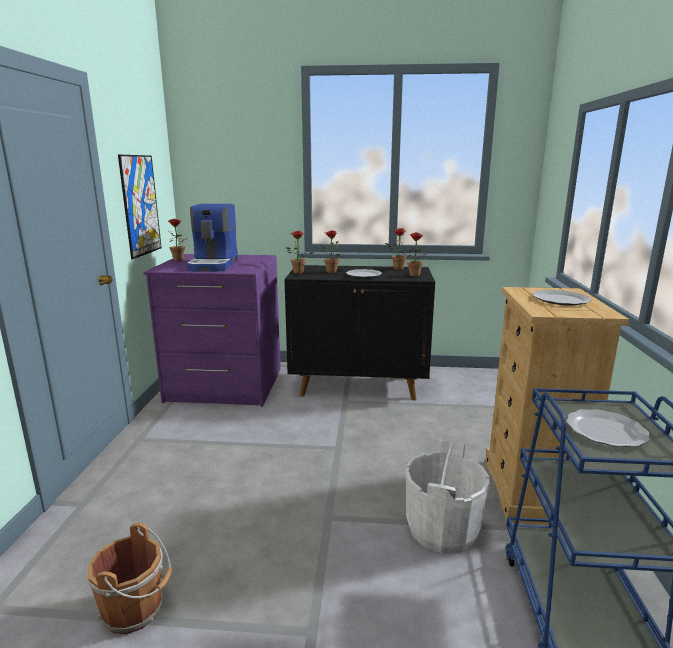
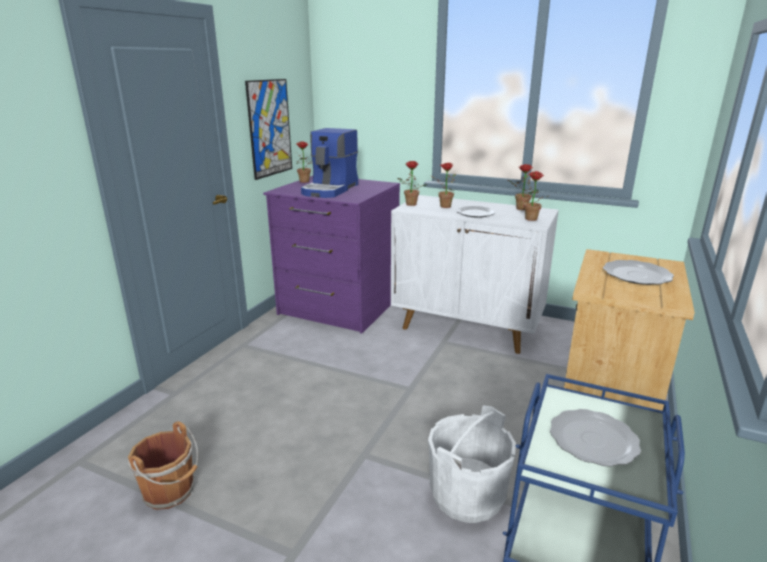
camera: 20 degrees right, 5 degrees up
(359, 385) = (468, 328): black cabinet -> white cabinet

